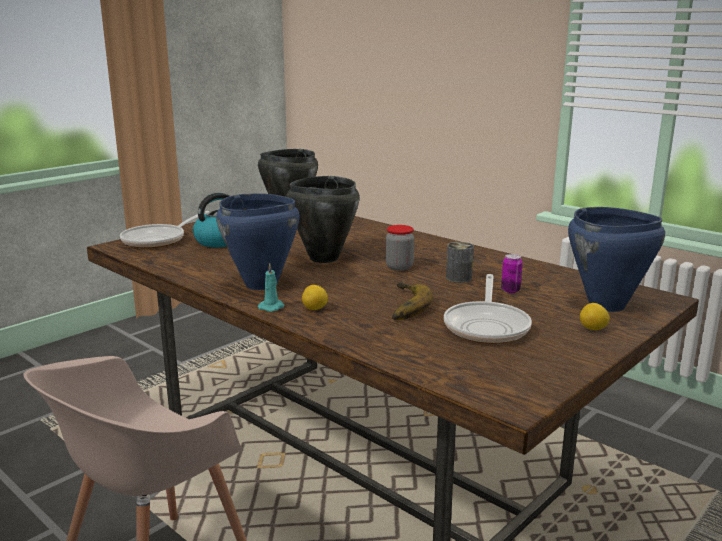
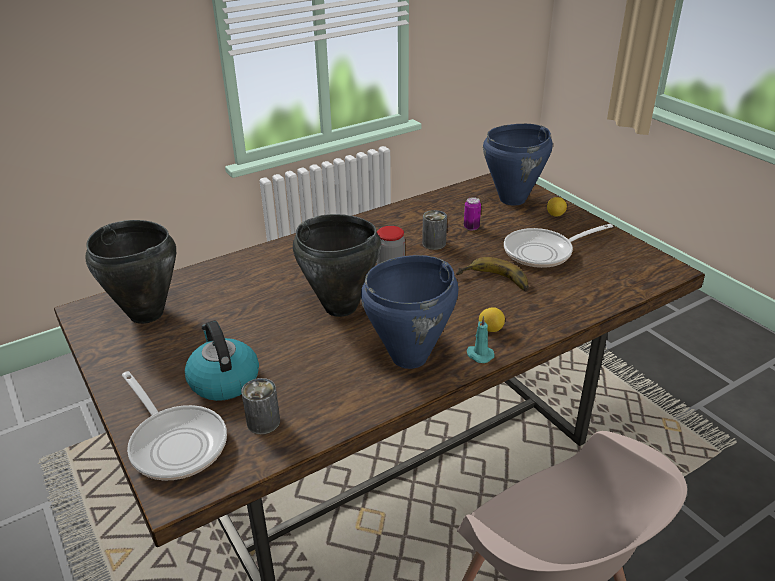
camera: 75 degrees left, 15 degrees up
(178, 255) = (263, 422): none -> can
(487, 326) = (543, 252): frying pan -> frying pan turned 135 degrees clockwise

